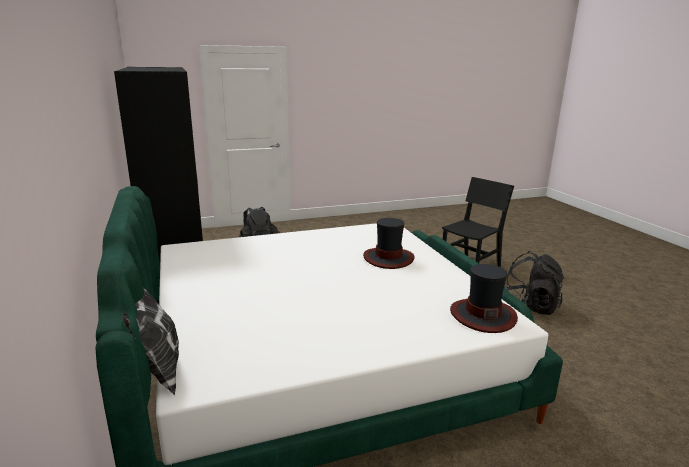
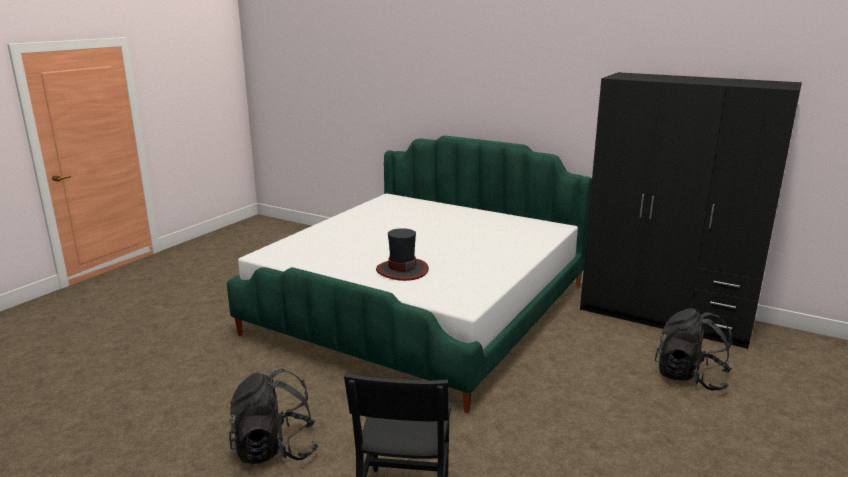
camera: 140 degrees right, 0 degrees up
(157, 372) = (410, 196): pillow -> none
(482, 315) = (286, 254): hat -> none

